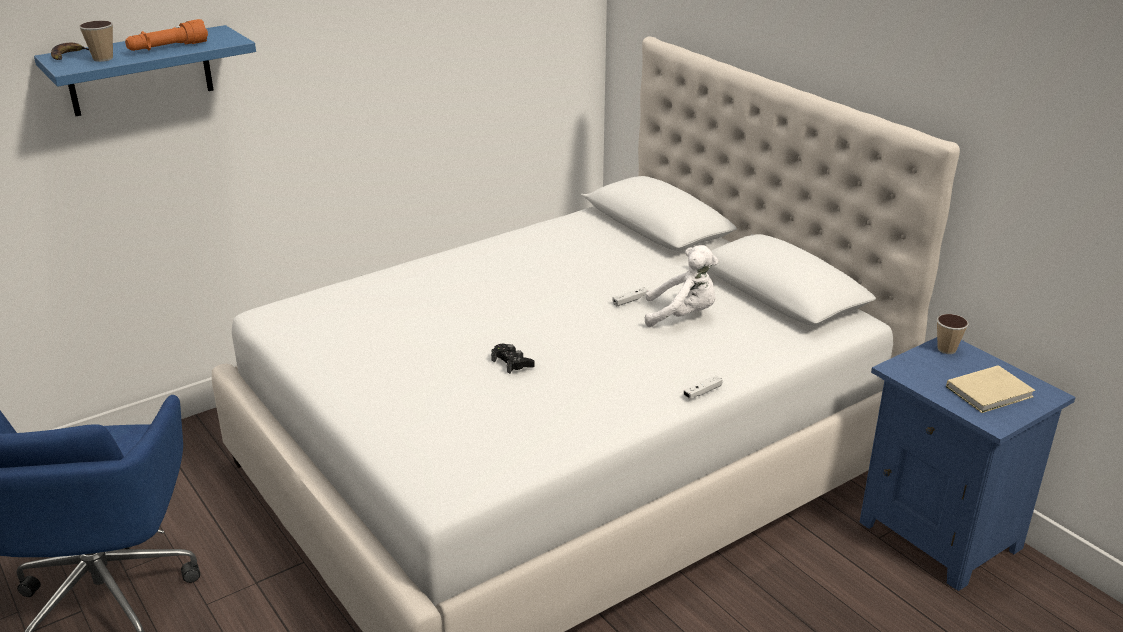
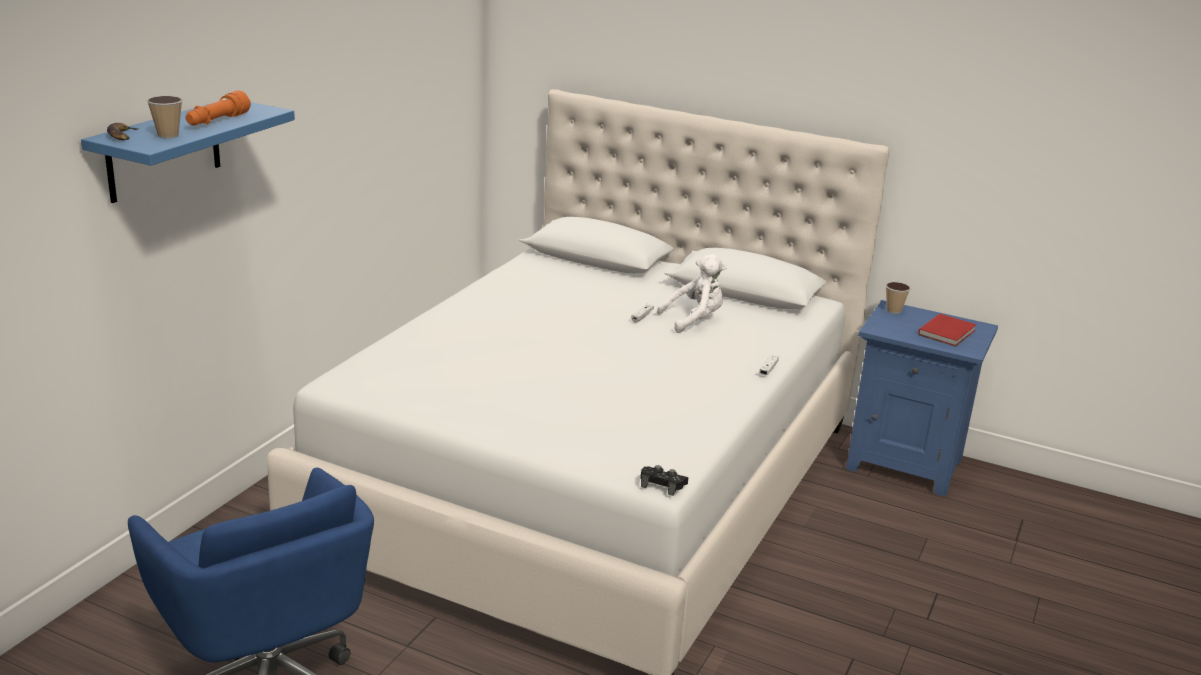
camera: 30 degrees left, 5 degrees down
(512, 363) = (603, 378): black game controller -> black game controller (662, 484)
(991, 392) = (948, 332): beige book -> red book

